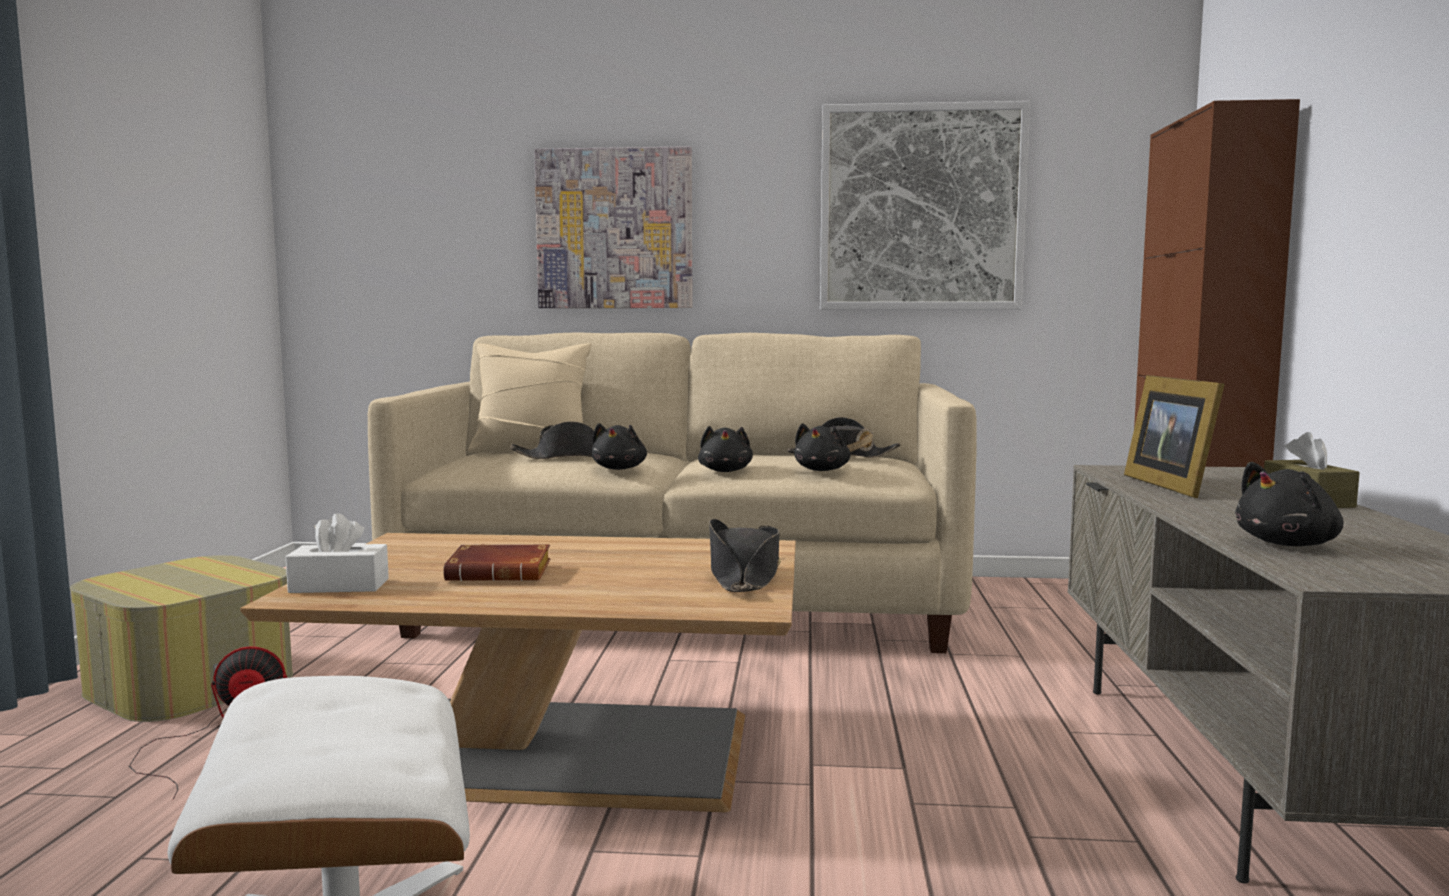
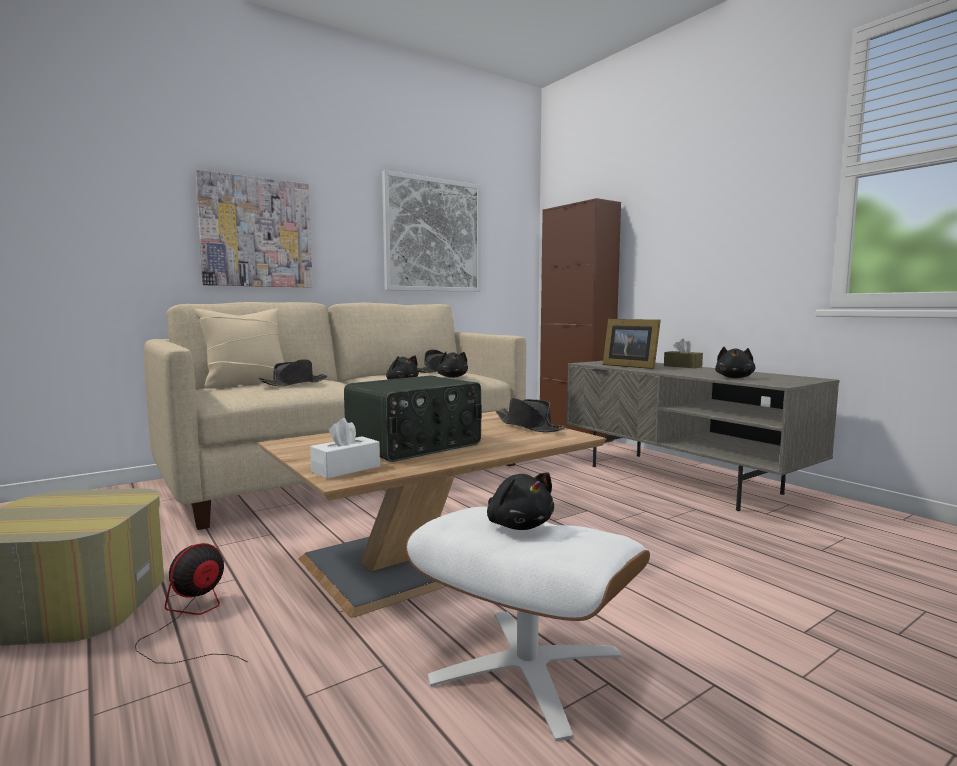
camera: 40 degrees left, 0 degrees up
(502, 573) = (415, 445): brown book -> radio
(620, 469) = (343, 387): black plush toy -> black plush toy (518, 525)

